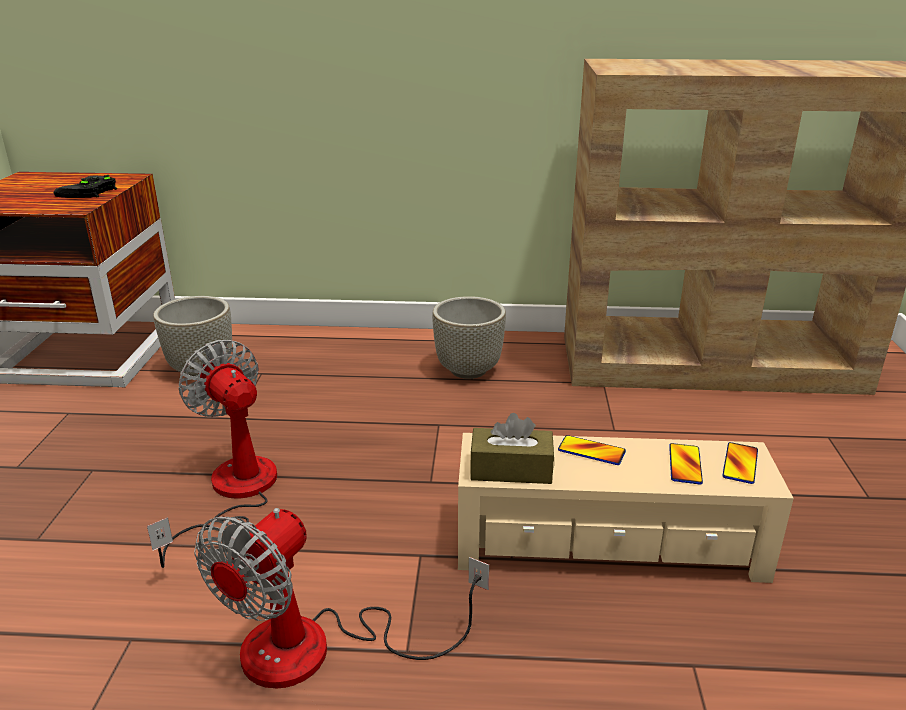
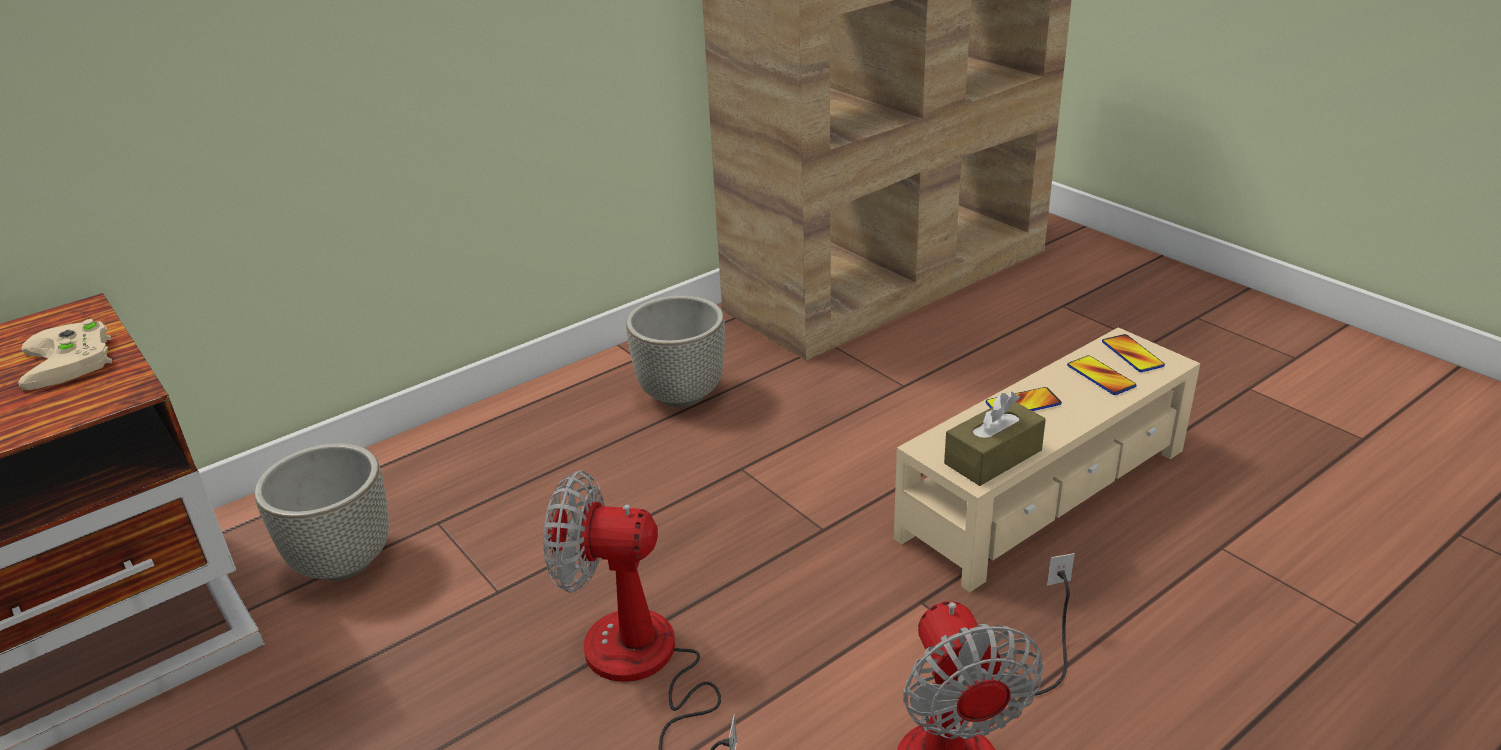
camera: 40 degrees left, 5 degrees up
(89, 192) = (72, 361): black game controller -> beige game controller

